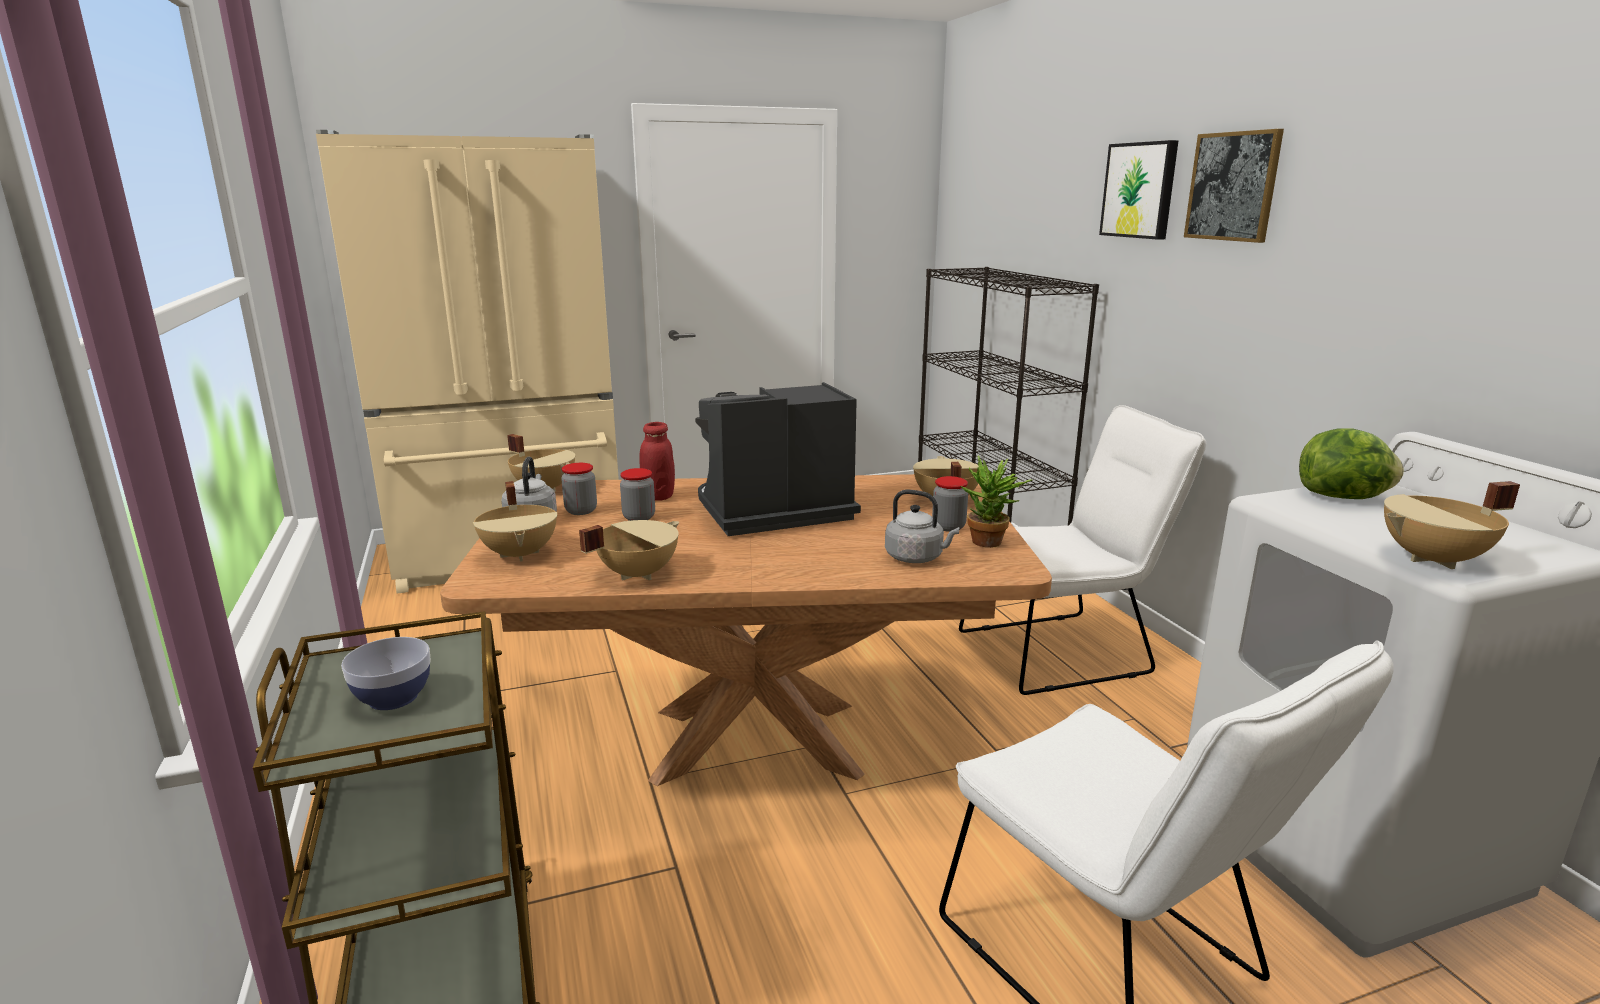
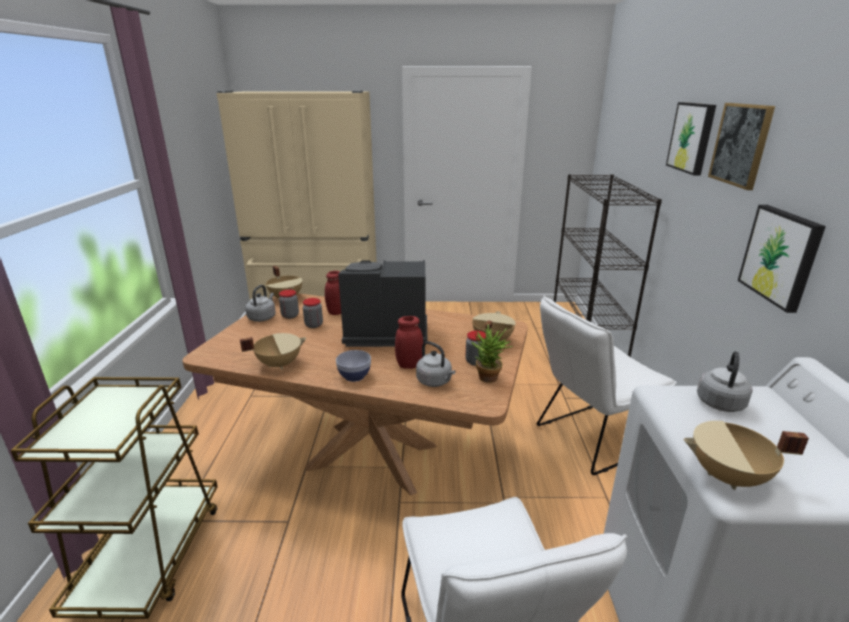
camera: 20 degrees right, 5 degrees up
(393, 698) = (106, 420): bowl -> bowl (354, 376)
(521, 554) = (238, 340): beige cooking pot -> none
(855, 544) = (409, 365): none -> red jar
(1065, 651) = (591, 438): white chair -> white chair turned 150 degrees clockwise
(1329, 318) = (781, 256): none -> picture
(1343, 497) = (720, 402): lettuce -> grey kettle

